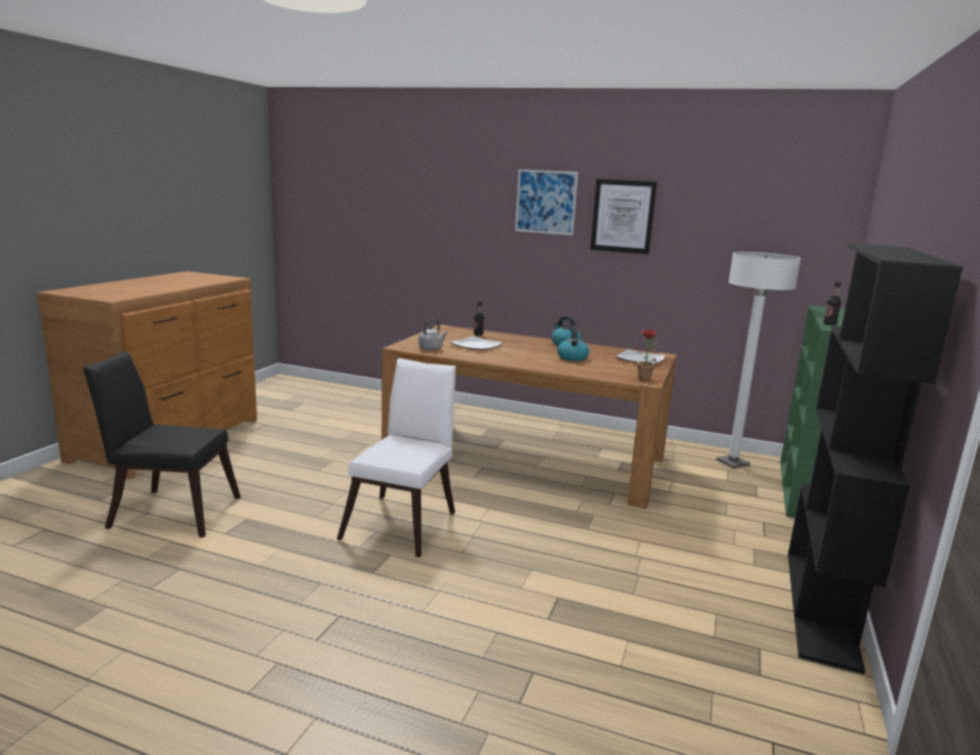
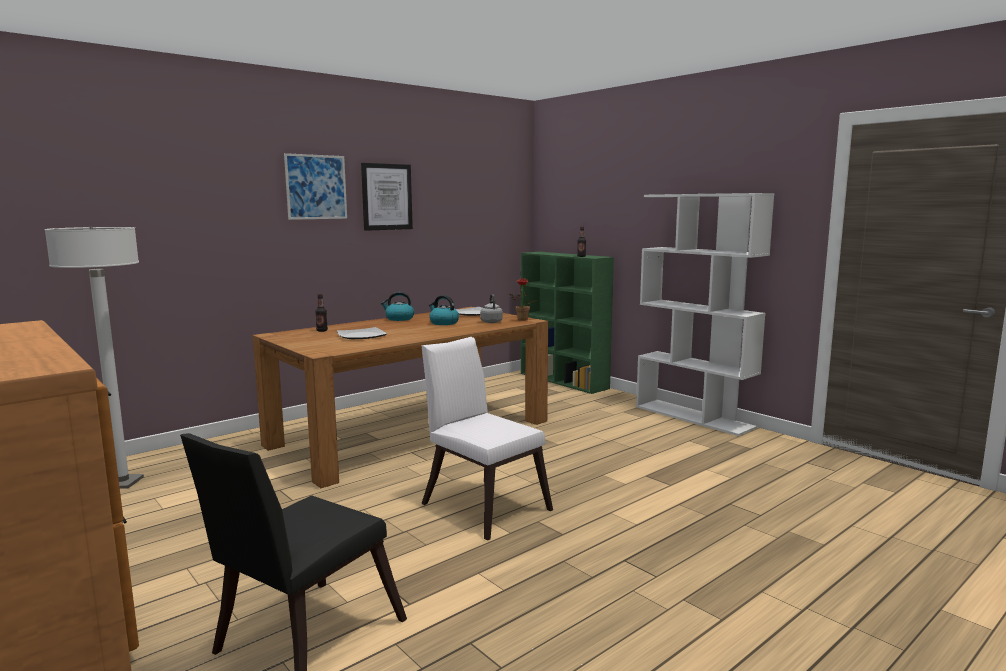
camera: 60 degrees left, 5 degrees down
(431, 348) = (345, 346): grey kettle -> grey kettle (491, 321)
(732, 463) = (506, 383): white floor lamp -> white floor lamp (122, 483)
(822, 607) = (694, 417): black bookcase -> white bookcase

